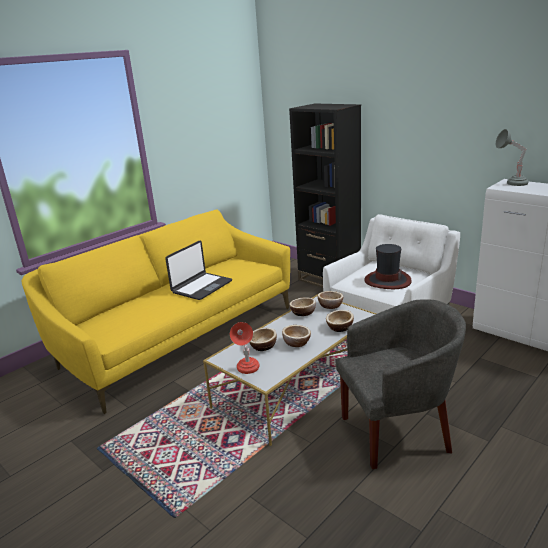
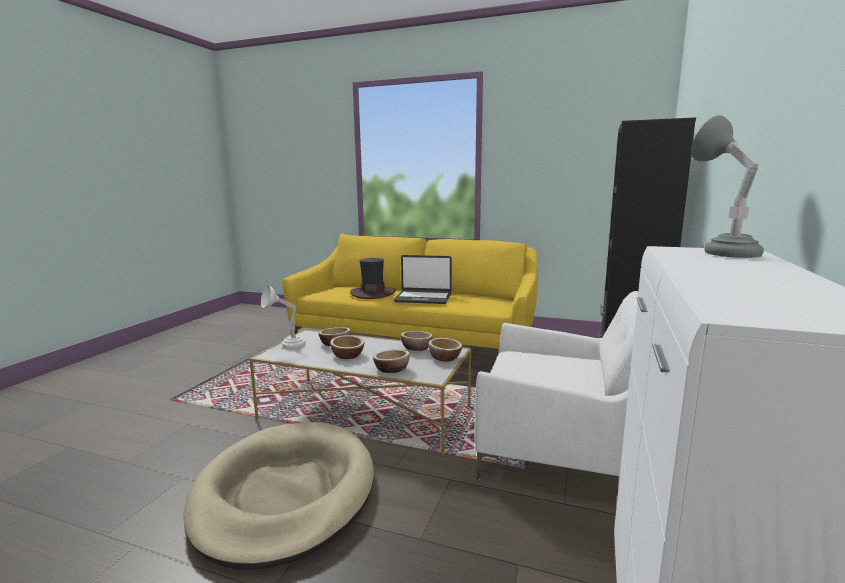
camera: 65 degrees right, 10 degrees down
(247, 372) = (286, 346): red table lamp -> white table lamp
(387, 280) = (541, 374): hat -> hat (372, 293)
(398, 431) = (285, 494): grey armchair -> beige dog bed

